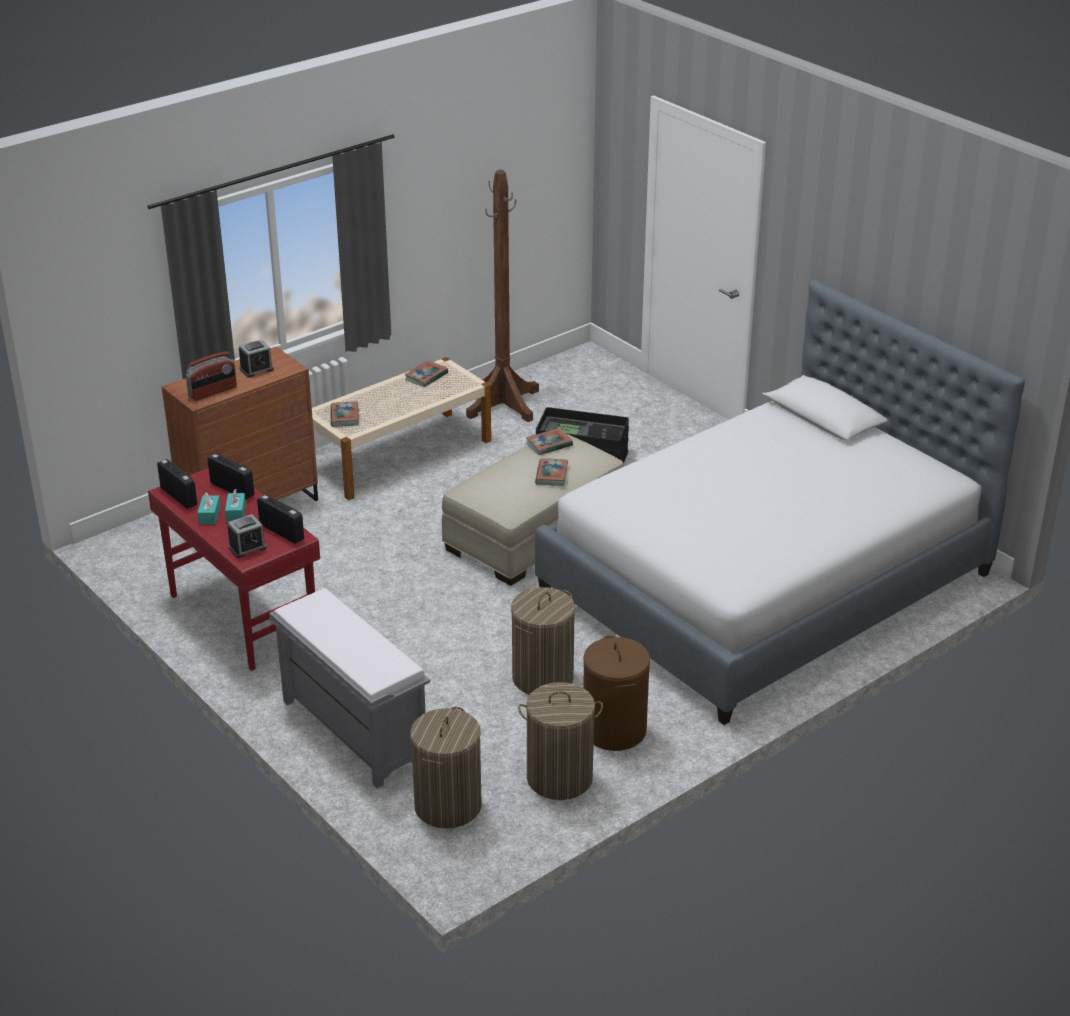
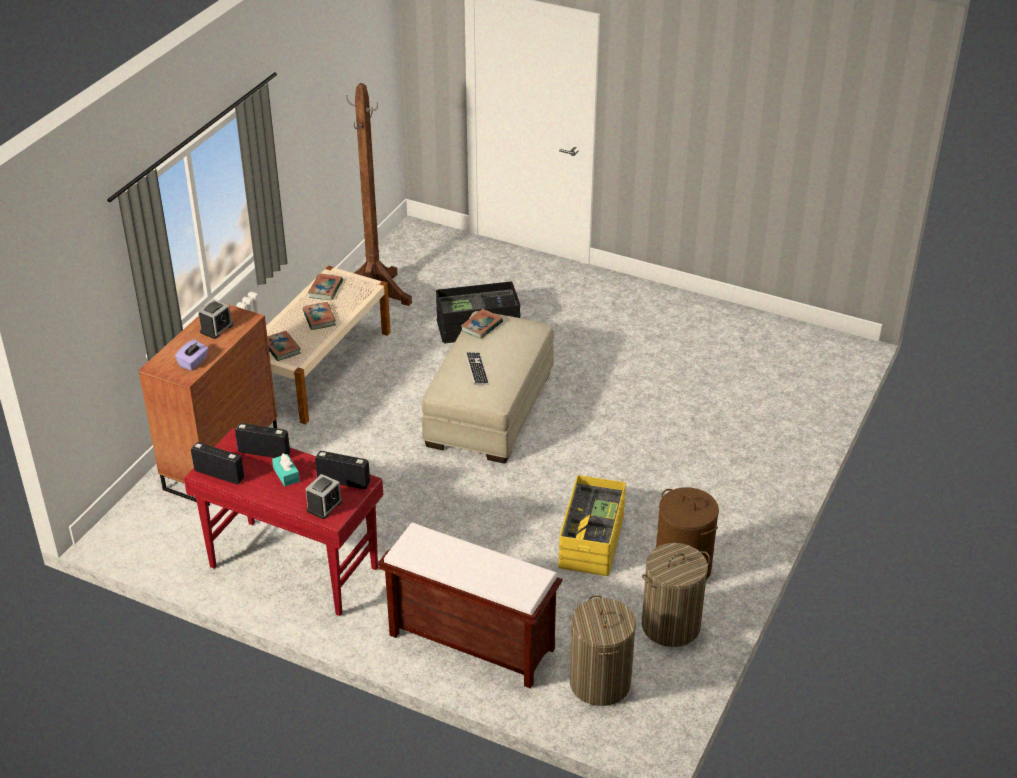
camera: 25 degrees left, 5 degrees up
(209, 515) = (263, 484): turquoise tissue box -> none
(213, 392) = (193, 362): radio -> purple tissue box
(352, 730) = (470, 642): grey bench -> brown bench
(512, 481) = (477, 369): none -> keyboard
(542, 678) = (592, 540): laundry basket -> yellow storage box
(551, 475) = (505, 354): book -> book (319, 318)
(765, 582) = (705, 398): bed -> none

